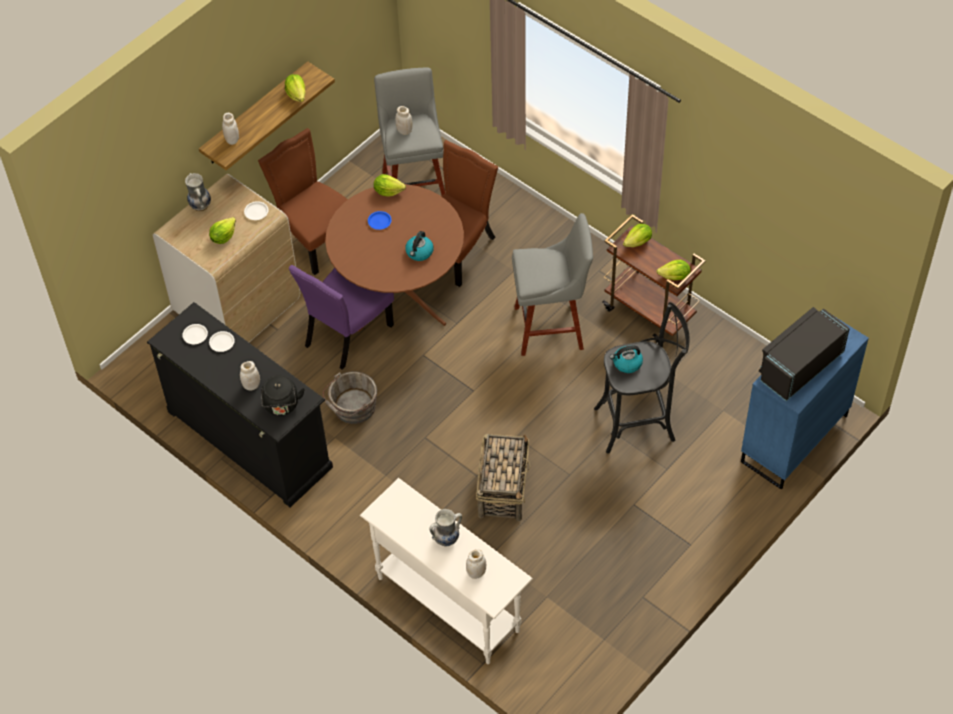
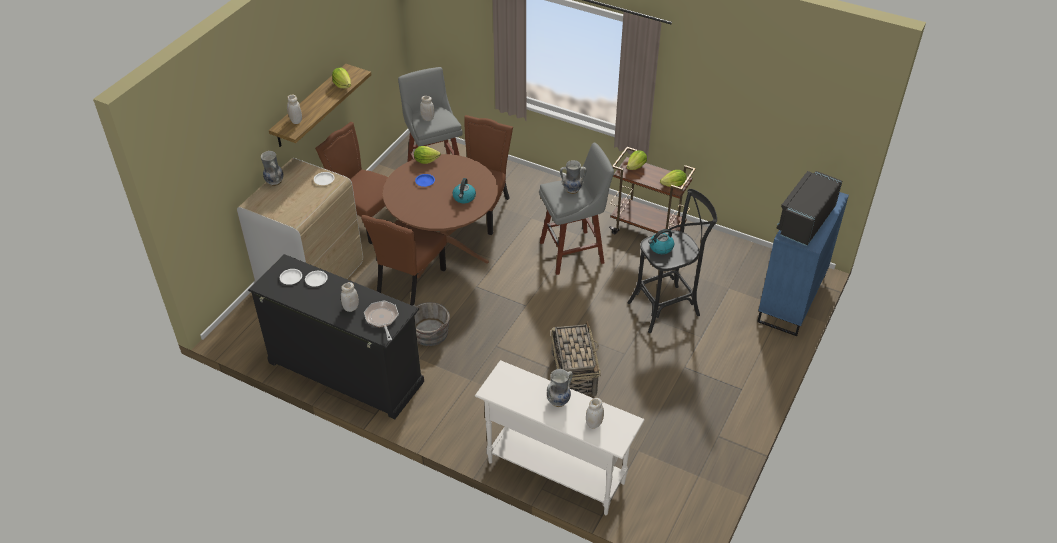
camera: 15 degrees left, 10 degrees down
(223, 237) = (300, 201): lettuce -> none
(281, 406) = (382, 319): black kettle -> frying pan
(348, 333) = (410, 280): purple chair -> brown chair
(547, 265) = (572, 190): none -> vase

